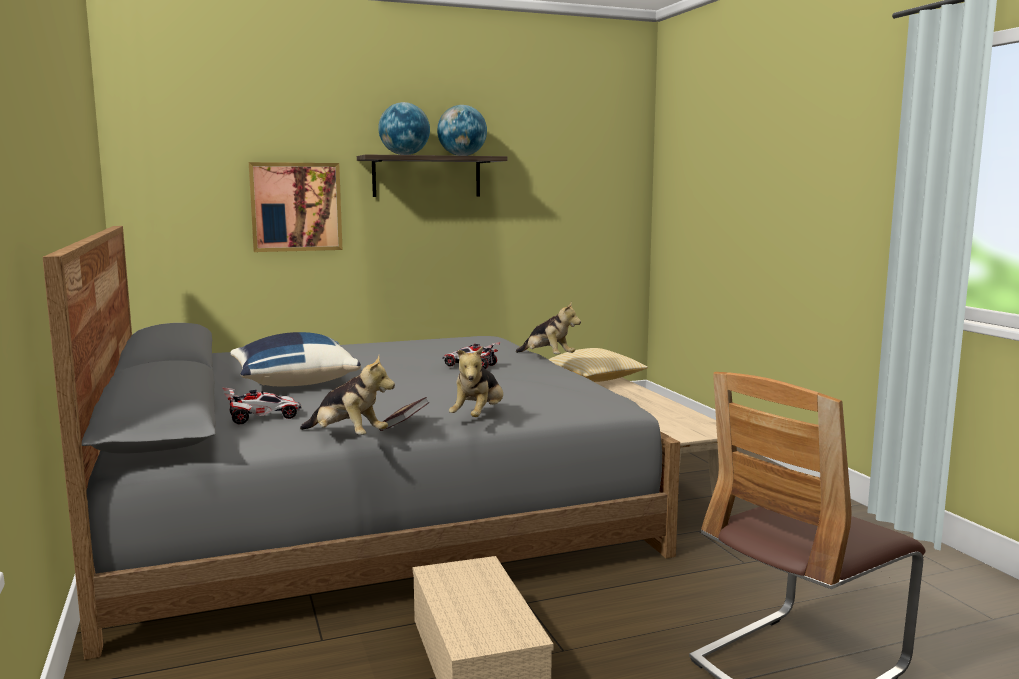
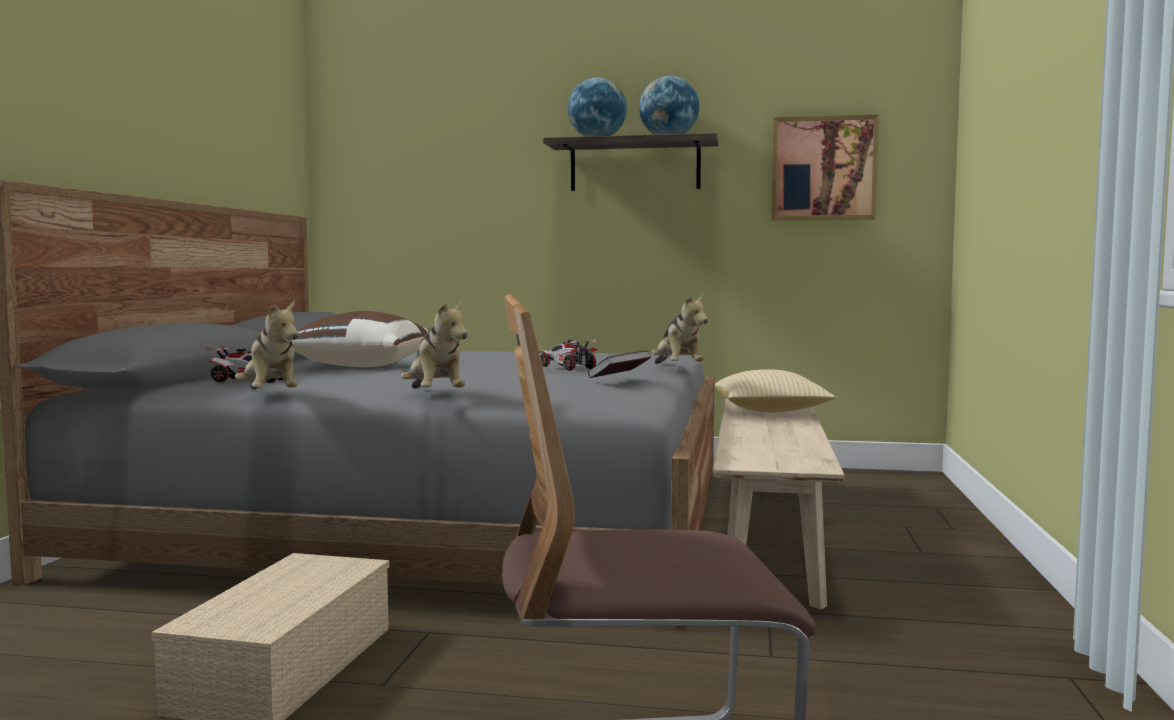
camera: 30 degrees right, 5 degrees down
(294, 383) = (362, 366): blue pillow -> brown pillow
(296, 207) = (488, 202): picture -> picture (823, 168)
(404, 425) = (344, 394): book -> book (619, 377)
(478, 417) = (435, 395): plush toy -> plush toy turned 75 degrees counterclockwise

